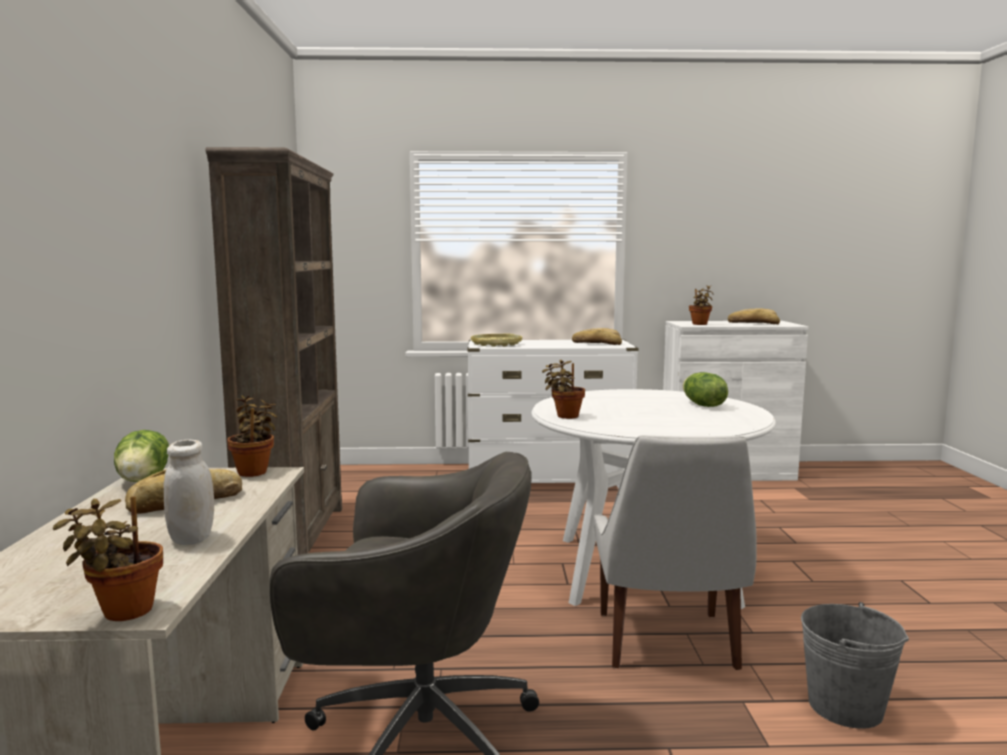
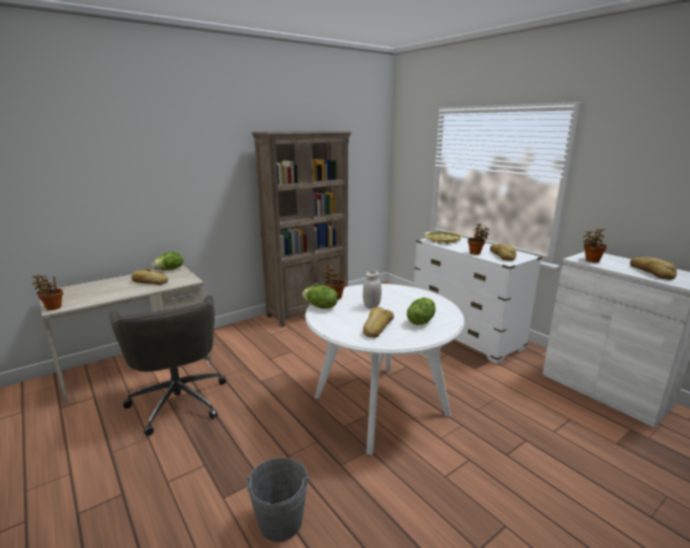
camera: 55 degrees right, 10 degrees up
(192, 538) = (113, 294): white jar -> white jar (371, 306)
(254, 471) = (190, 278): potted plant -> potted plant (476, 252)
(591, 426) = (320, 307): none -> lettuce
(667, 643) = (300, 437): white chair -> none
(697, 419) = (376, 327): none -> bread

